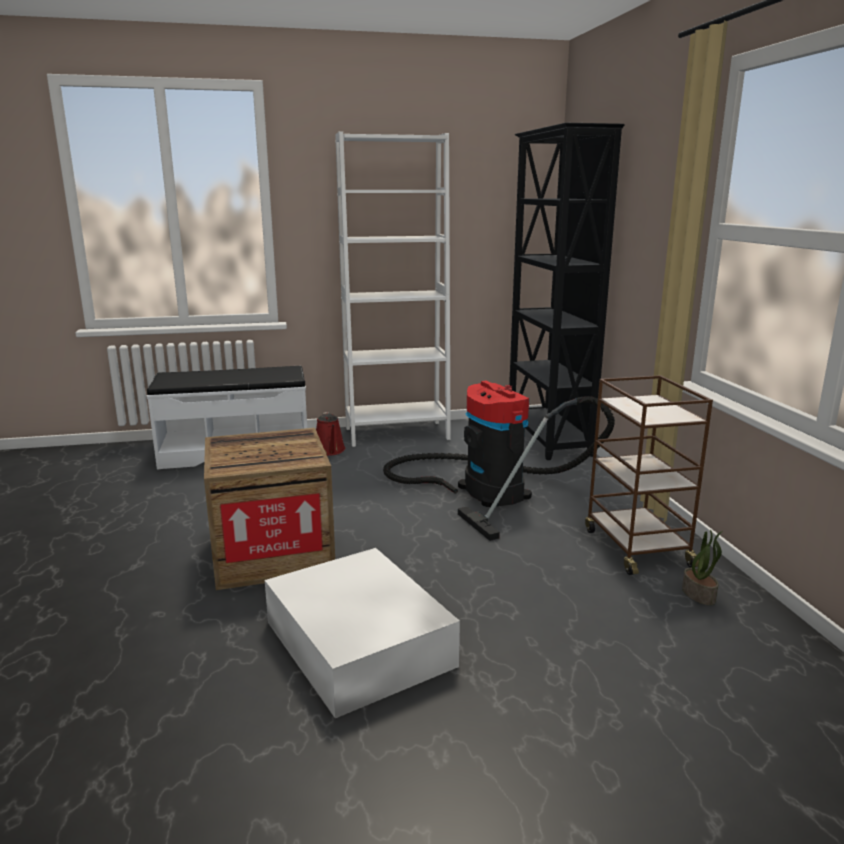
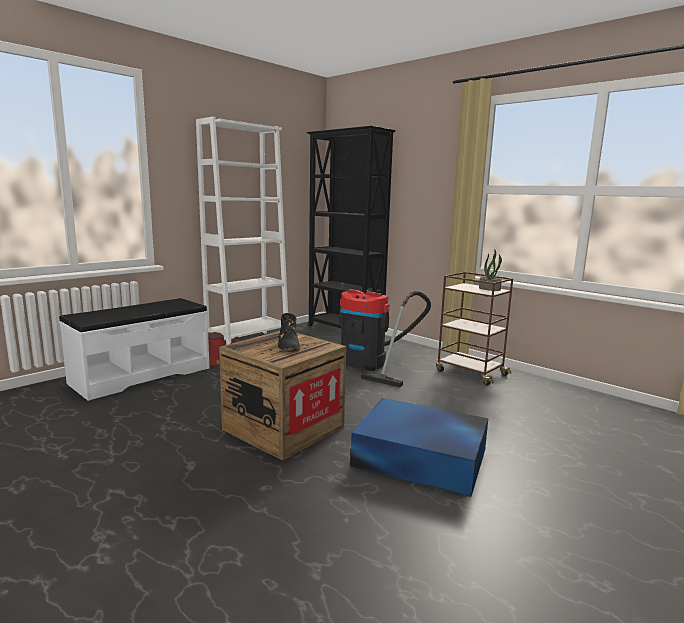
camera: 35 degrees left, 5 degrees down
(274, 449) = (288, 344): none -> black boot
(359, 645) = (422, 458): white storage box -> blue storage box
(699, 594) = (525, 386): potted plant -> potted plant (490, 289)

